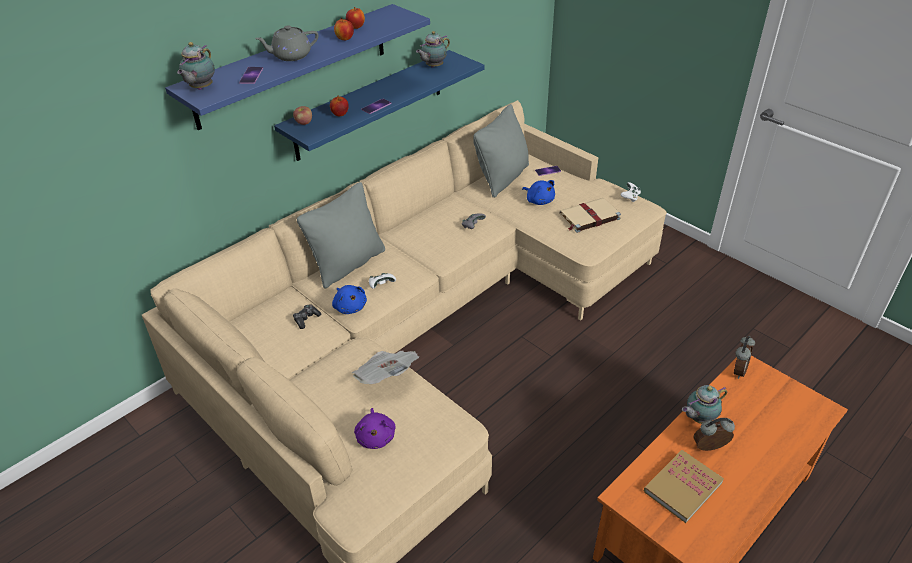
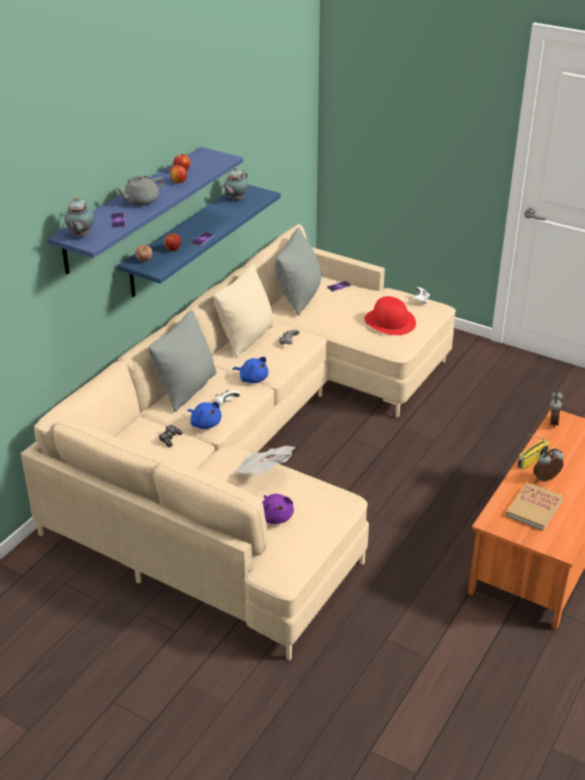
camera: 15 degrees left, 5 degrees down
(432, 215) = (247, 338): none -> beige pillow
(539, 200) = (340, 313): blue plush toy -> blue plush toy (252, 378)
(588, 217) = (390, 321): beige book -> red hat
(698, 418) = (532, 460): teapot -> radio

